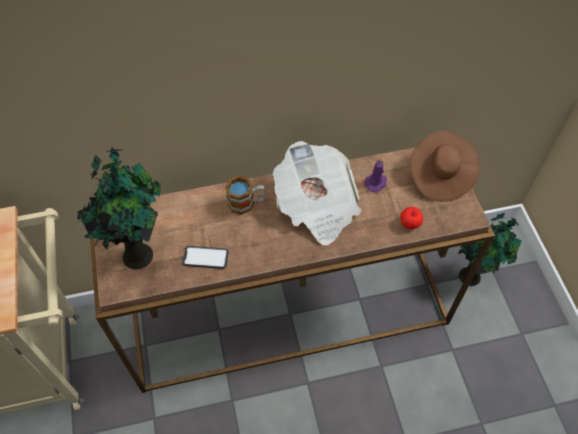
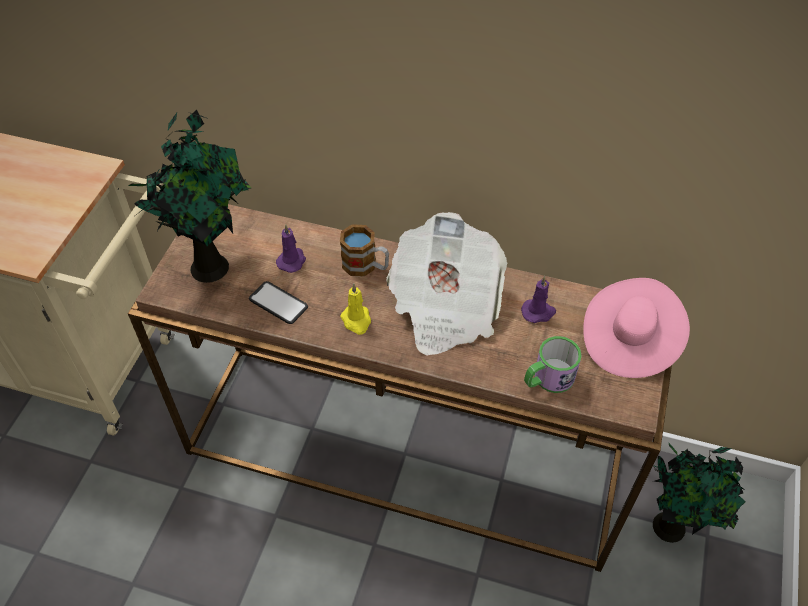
camera: 30 degrees right, 5 degrees down
(193, 223) = (292, 260): none -> purple candle
(267, 244) = (356, 321): none -> yellow candle
(410, 223) = (547, 379): apple -> mug
(440, 176) = (629, 341): brown hat -> pink hat

